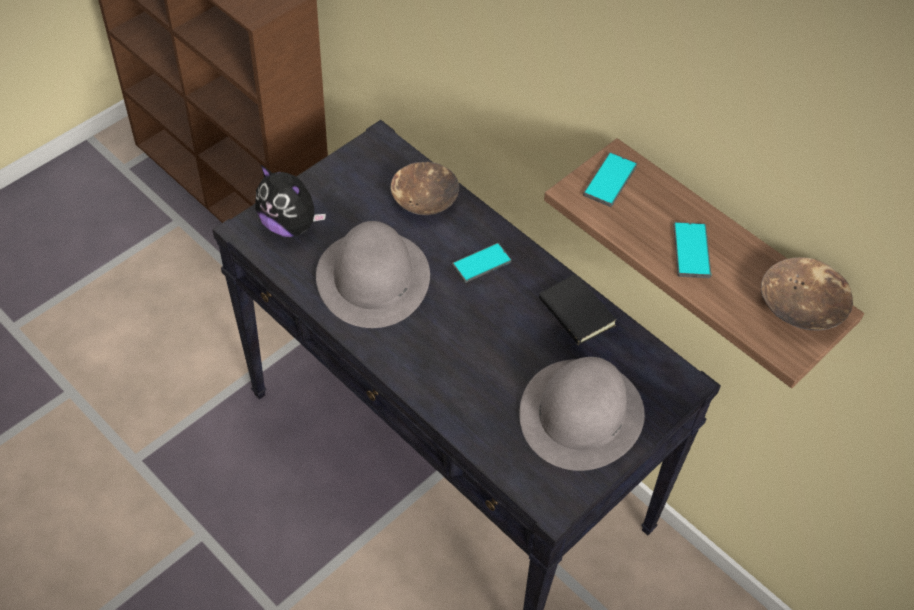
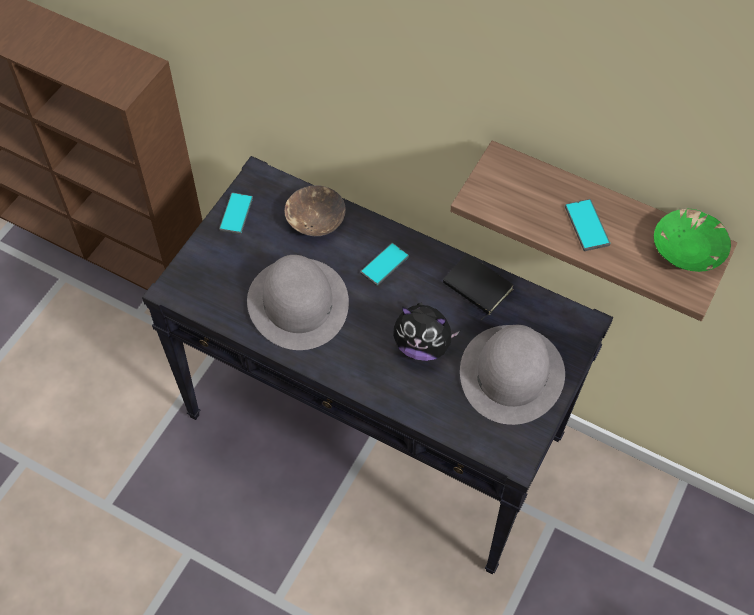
camera: 15 degrees left, 5 degrees up
(290, 225) = (208, 274): plush toy -> plush toy (422, 345)
(610, 180) = (500, 180): phone -> phone (236, 214)
(802, 306) = (688, 250): brown bowl -> green bowl

